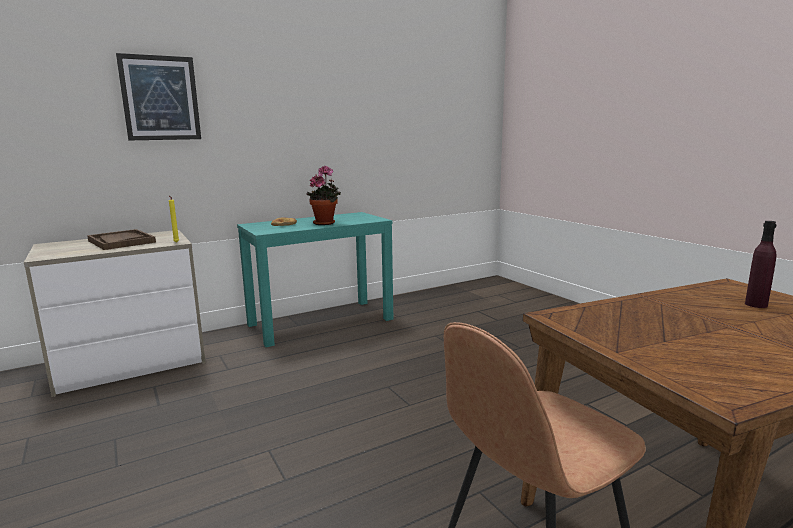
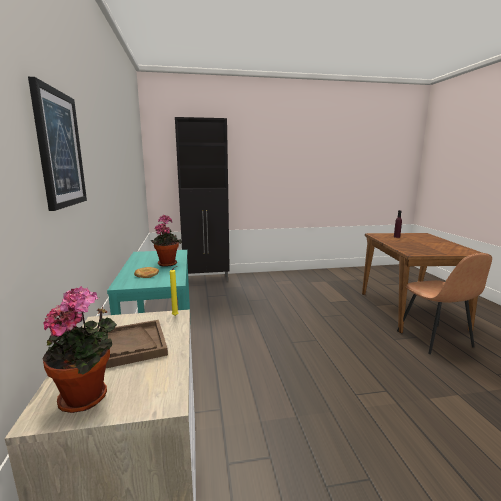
camera: 70 degrees left, 0 degrees up
(60, 246) = (88, 396): none -> potted plant
(538, 298) = (207, 279): none -> black cabinet

